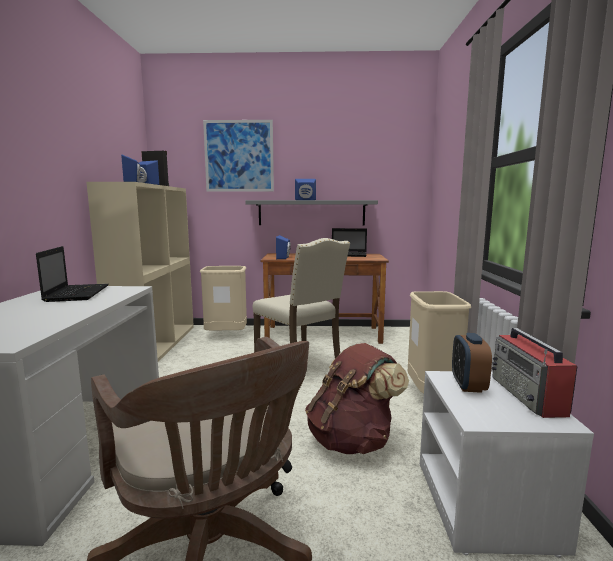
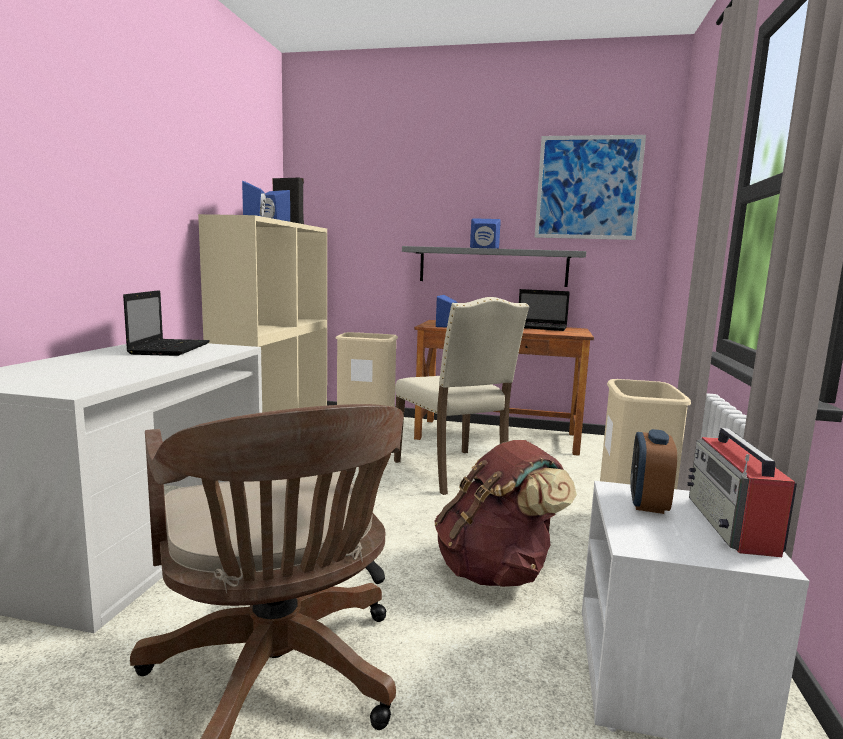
camera: 10 degrees right, 0 degrees up
(239, 156) = (399, 187): picture -> picture (588, 188)

